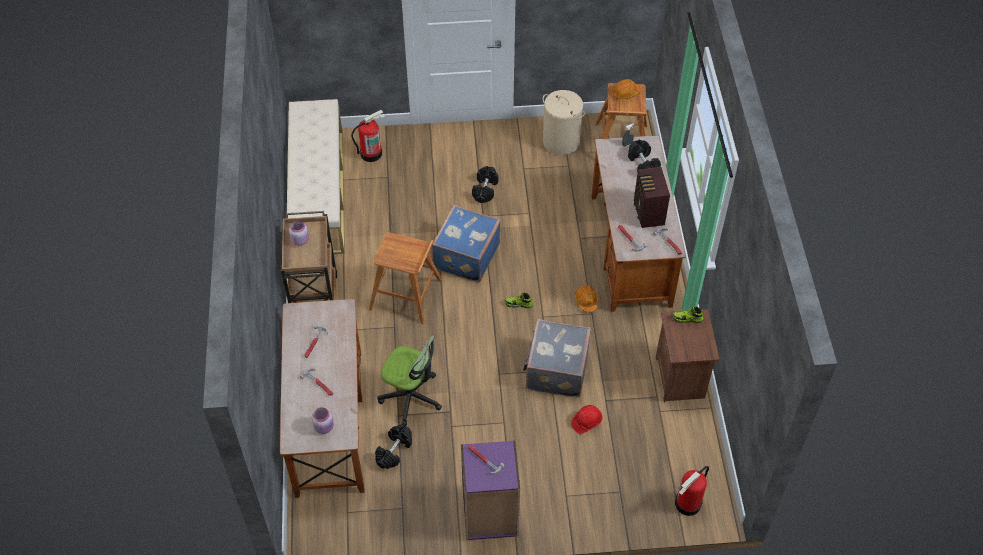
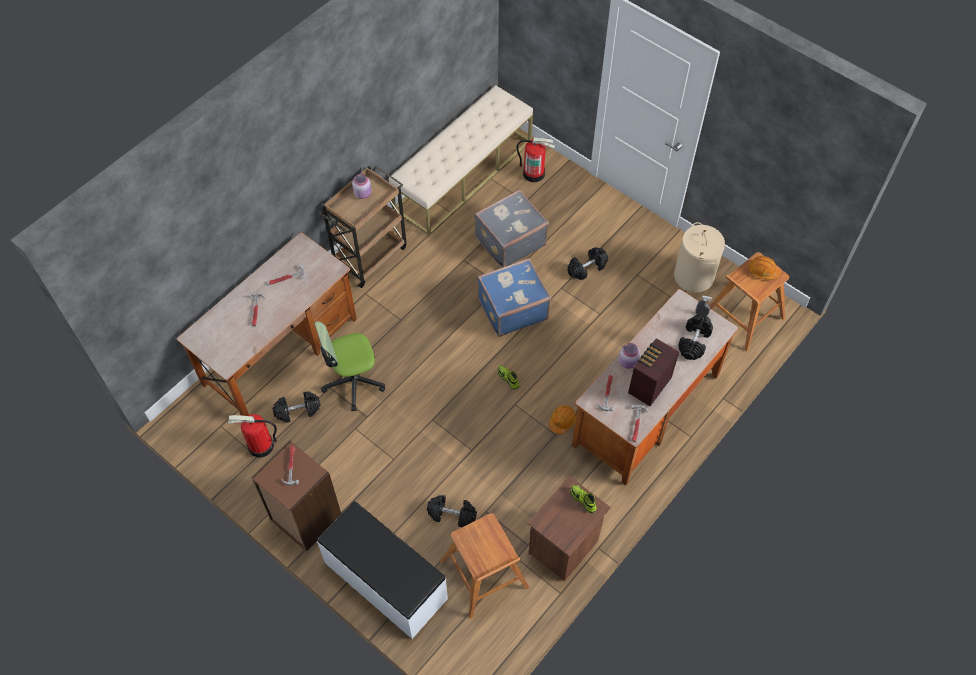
camera: 45 degrees right, 5 degrees up
(324, 427) = (223, 345): pink jar -> pink jar (628, 362)
(406, 295) = (436, 303): brown stool -> brown stool (484, 575)
(411, 397) = (353, 381): office chair -> office chair turned 90 degrees clockwise
(490, 516) = (305, 518): purple bookcase -> brown bookcase
(555, 370) = (476, 454): grey suitcase -> grey suitcase (509, 240)
(586, 422) = (452, 514): red hard hat -> black dumbbell
(594, 504) = (385, 581): none -> white bench
(688, 504) = (452, 649): fire extinguisher -> fire extinguisher (260, 446)

